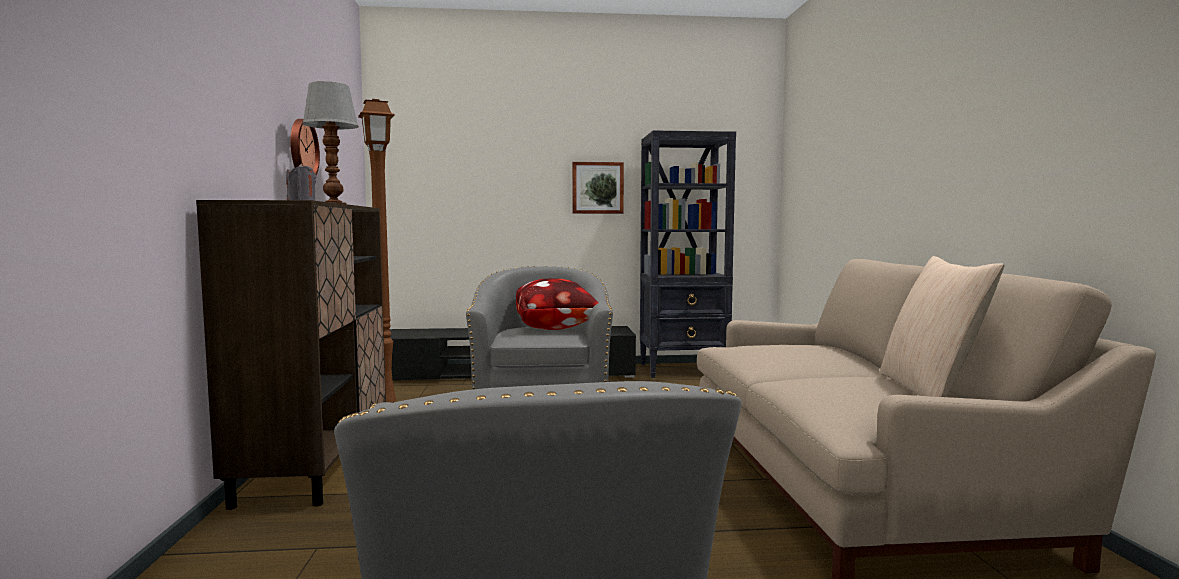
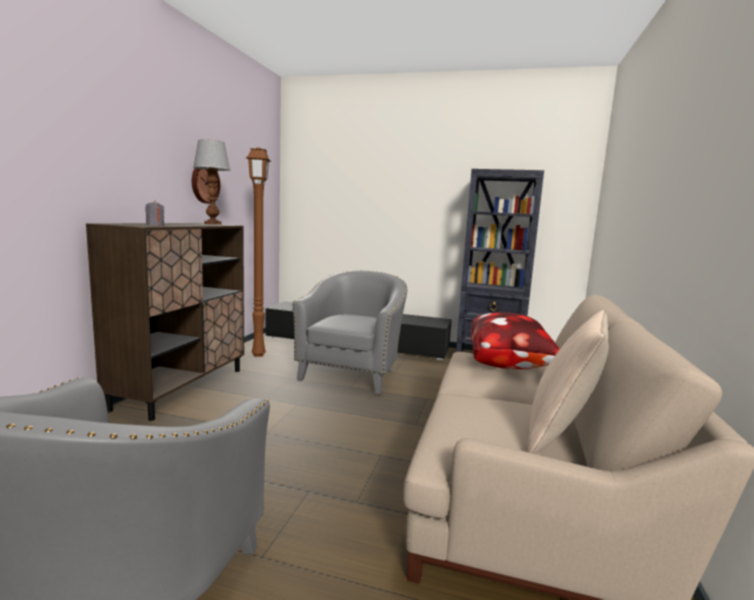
camera: 20 degrees right, 5 degrees up
(556, 328) = (366, 319): pillow -> pillow (509, 365)
(597, 188) = (437, 211): picture -> none

